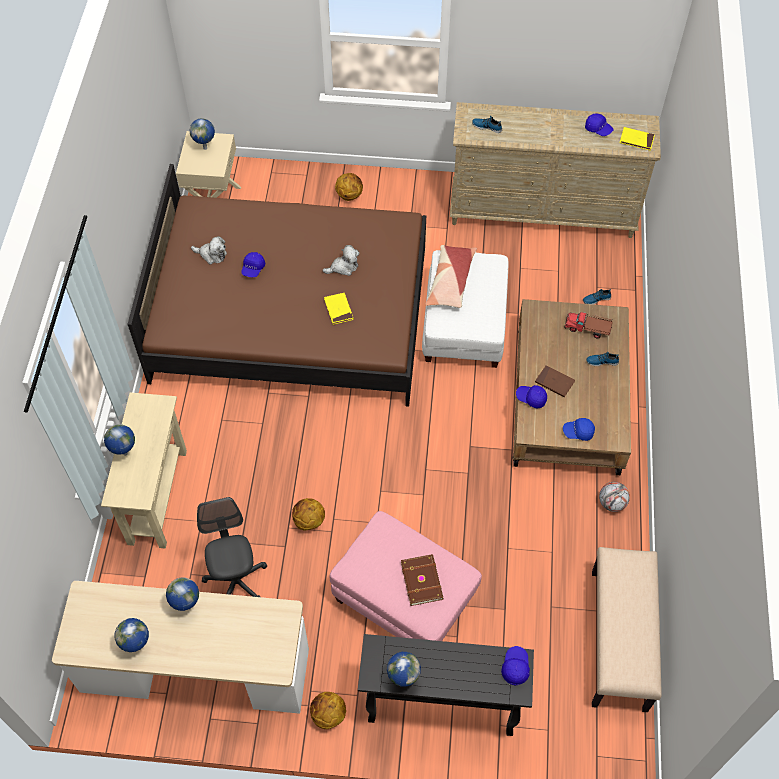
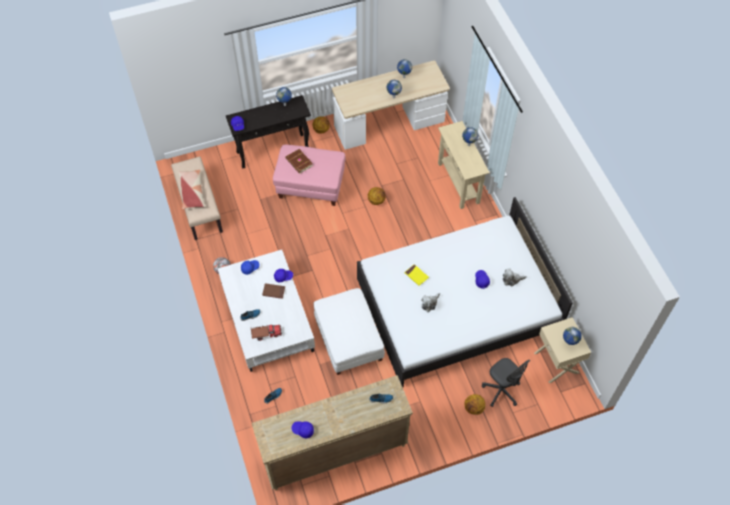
camera: 155 degrees right, 0 degrees up
(236, 581) = (395, 162): grey office chair -> grey office chair (501, 391)
(291, 314) = (456, 306): brown bed -> white bed
(450, 282) = (361, 324): pillow -> pillow (192, 192)
(568, 401) = (267, 318): brown coffee table -> white coffee table
(636, 140) = (272, 432): yellow book -> none

